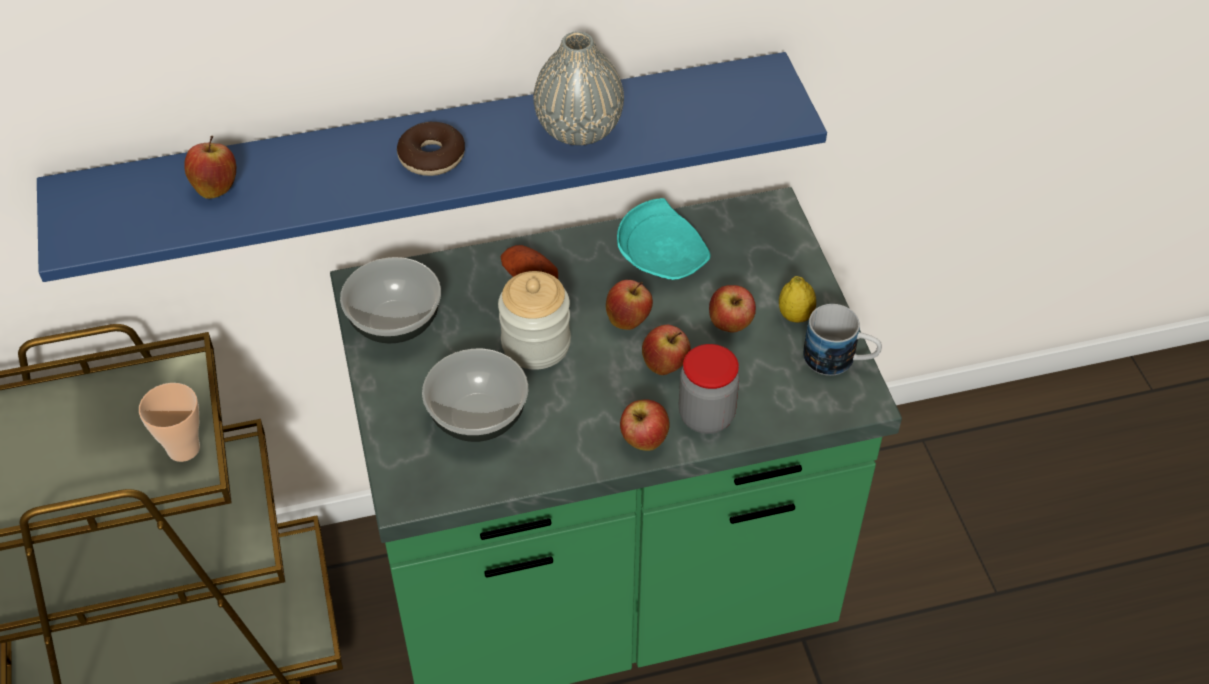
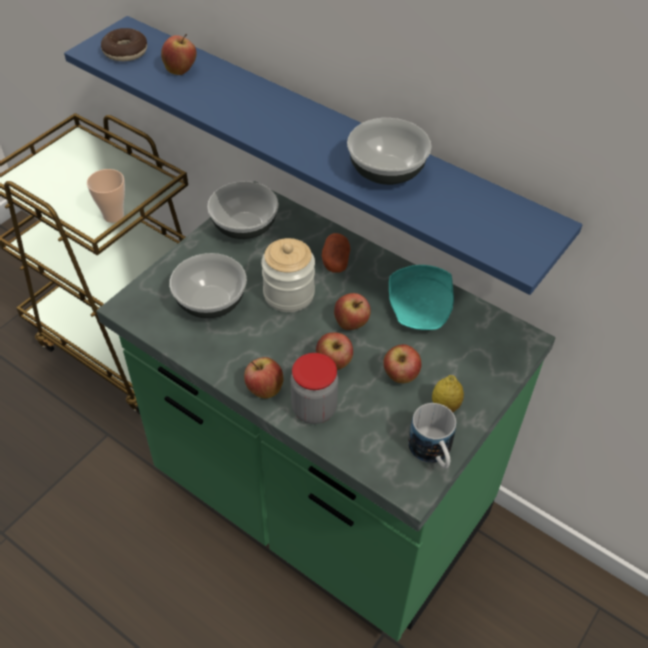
camera: 50 degrees right, 0 degrees up
(432, 157) = (292, 129): donut -> donut (125, 52)
(579, 129) = (387, 172): grey vase -> bowl

